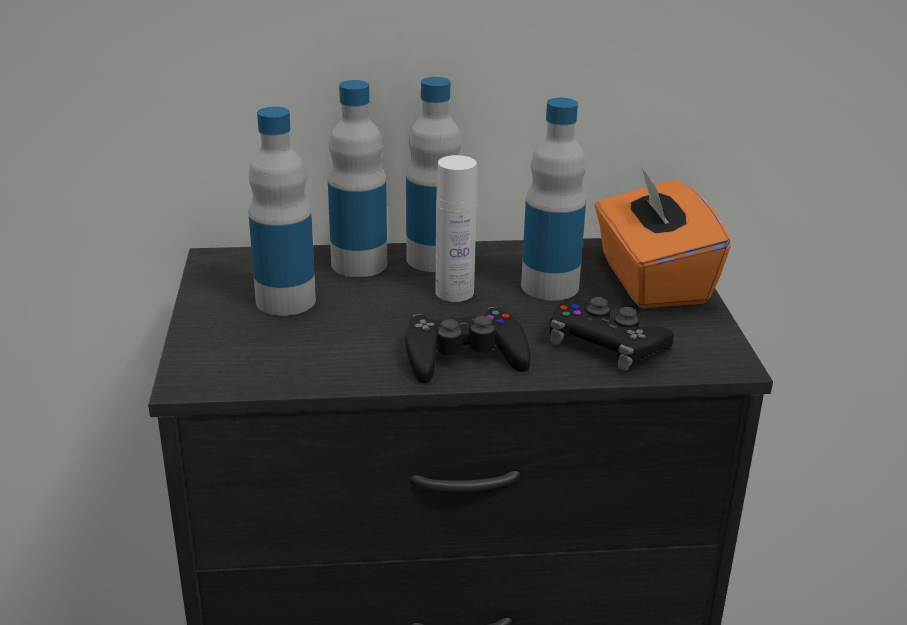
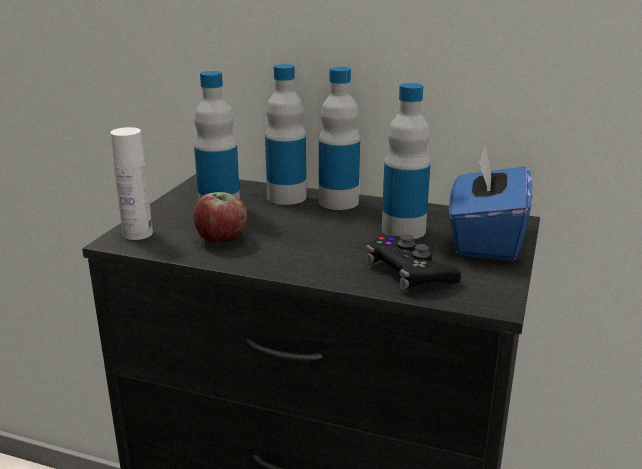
camera: 25 degrees right, 5 degrees down
(336, 347) = (222, 239): none -> apple
(454, 292) = (332, 223): white bottle -> white bottle (137, 234)
(464, 356) = (299, 260): black game controller -> none
(651, 280) = (485, 240): orange tissue box -> blue tissue box

